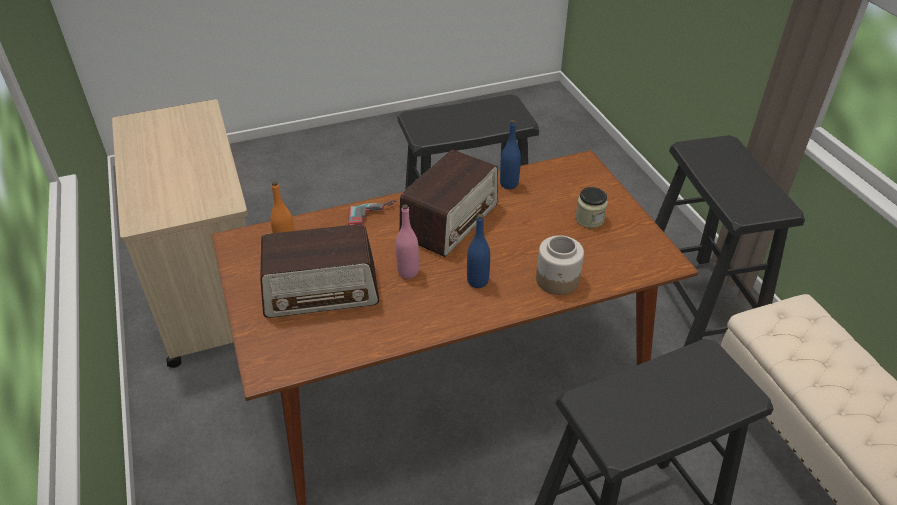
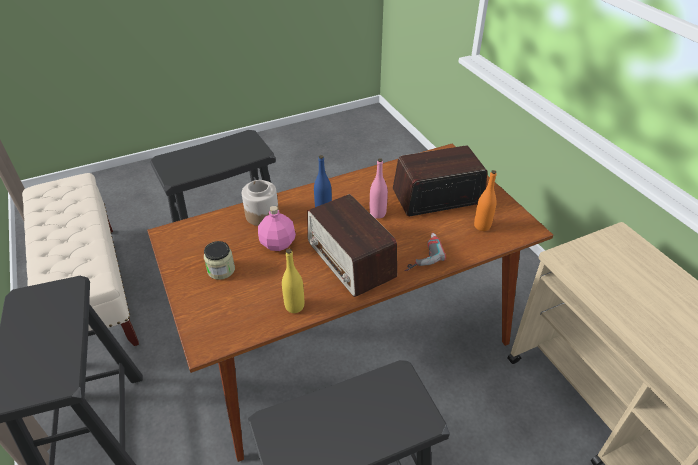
camera: 175 degrees right, 0 degrees up
(450, 220) = (351, 260): radio -> radio turned 60 degrees counterclockwise
(509, 184) = (294, 306): blue bottle -> yellow bottle
(533, 242) = (277, 244): none -> pink bottle

